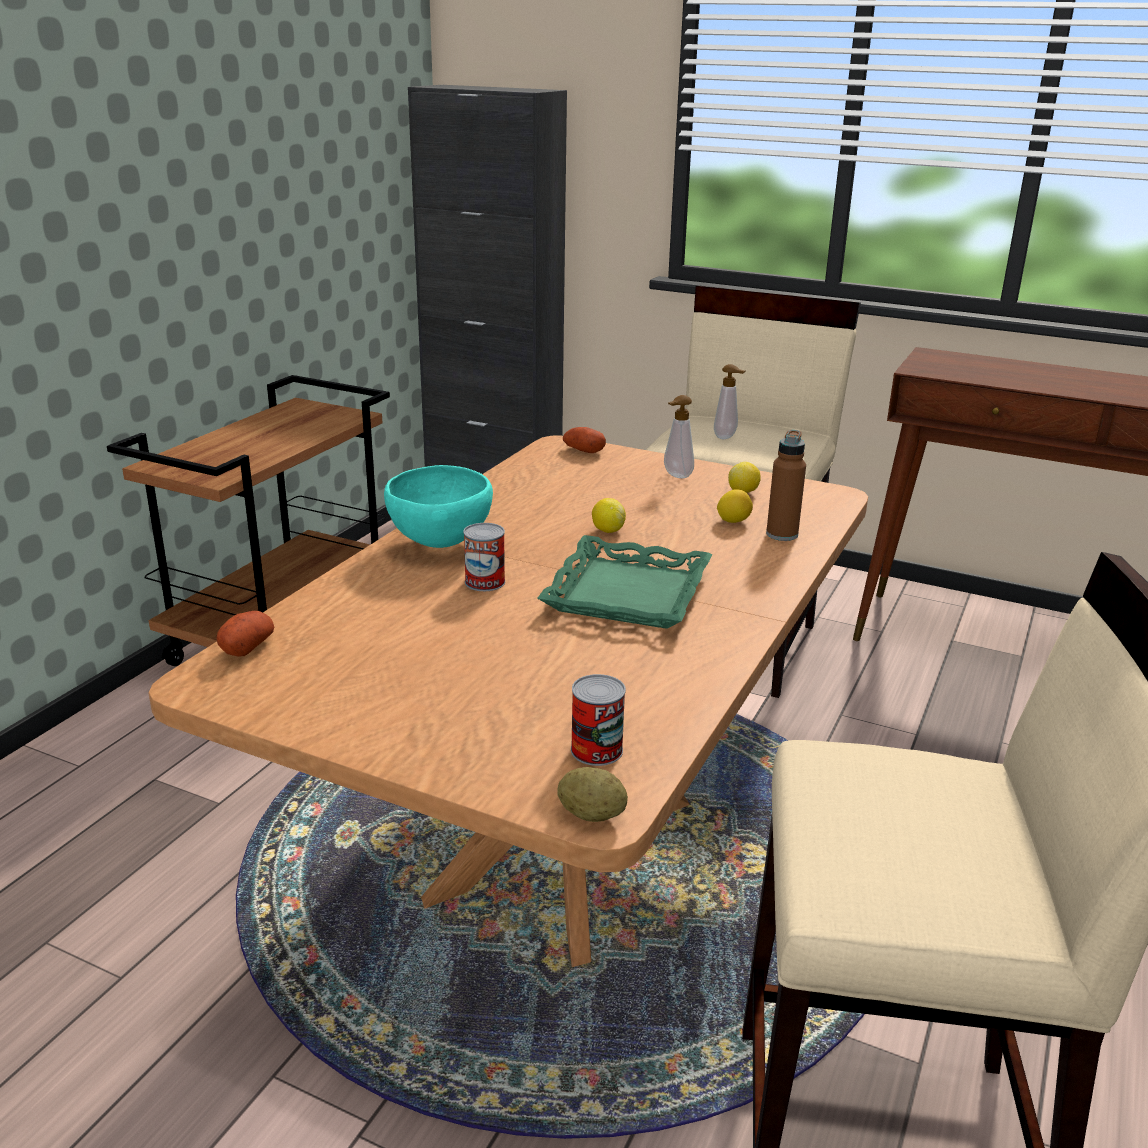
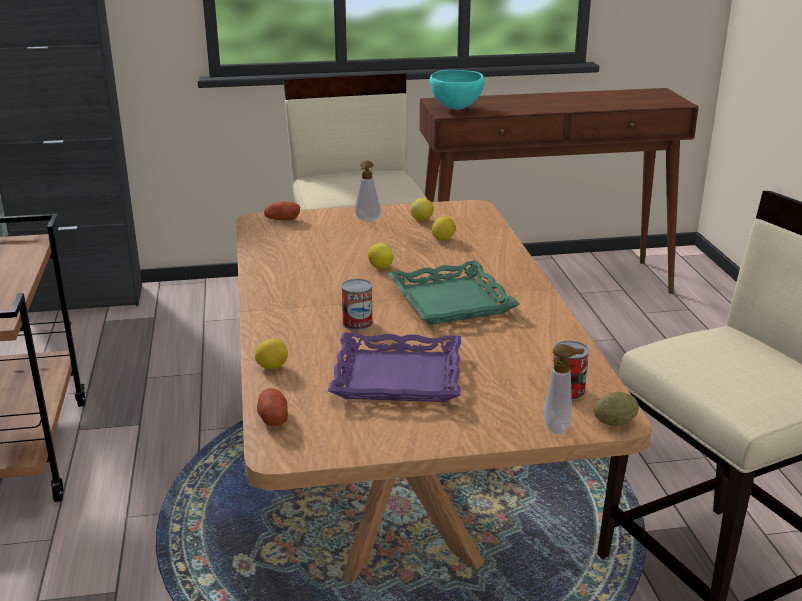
camera: 35 degrees left, 0 degrees up
(330, 596) = (272, 367): none -> lemon
(430, 655) = (397, 377): none -> purple tray
(440, 543) = (288, 309): turquoise bowl -> turquoise bowl (456, 109)
(727, 437) = (352, 187): soap dispenser -> soap dispenser (559, 428)
(782, 534) = (481, 239): brown bottle -> none

